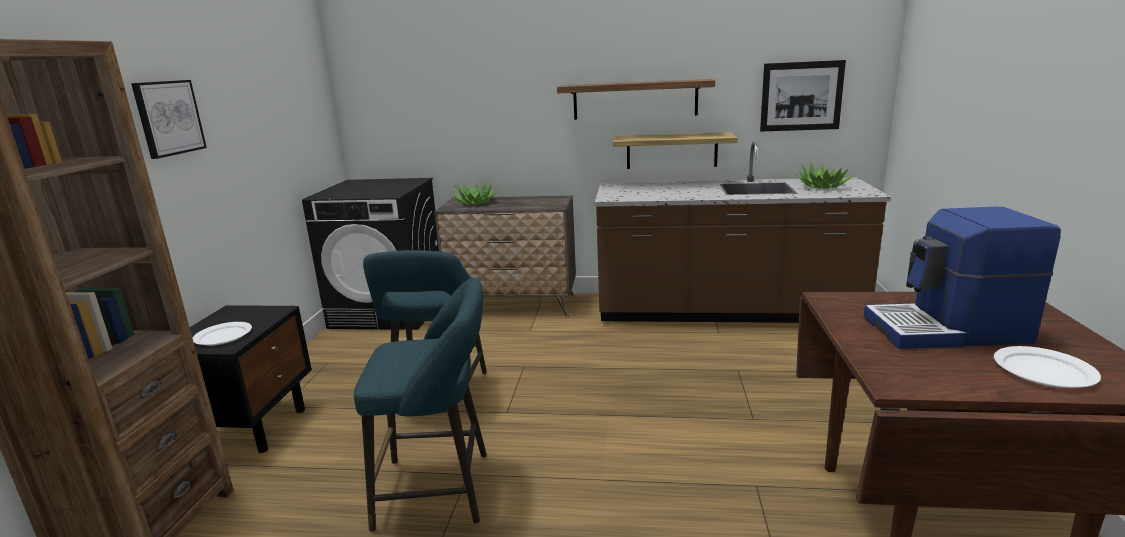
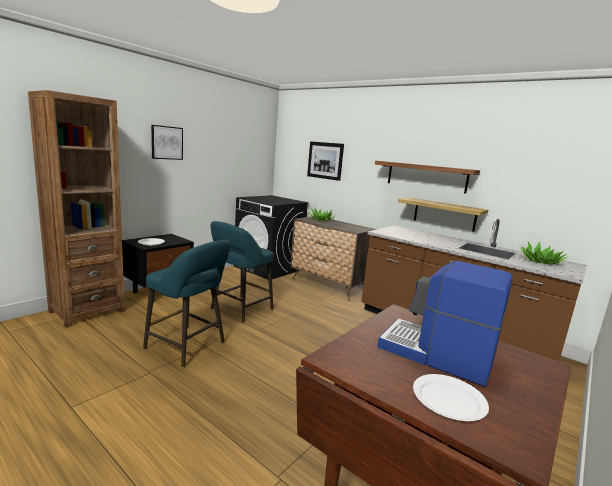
camera: 30 degrees right, 5 degrees down
(801, 96) = (548, 193): picture -> picture (325, 160)

